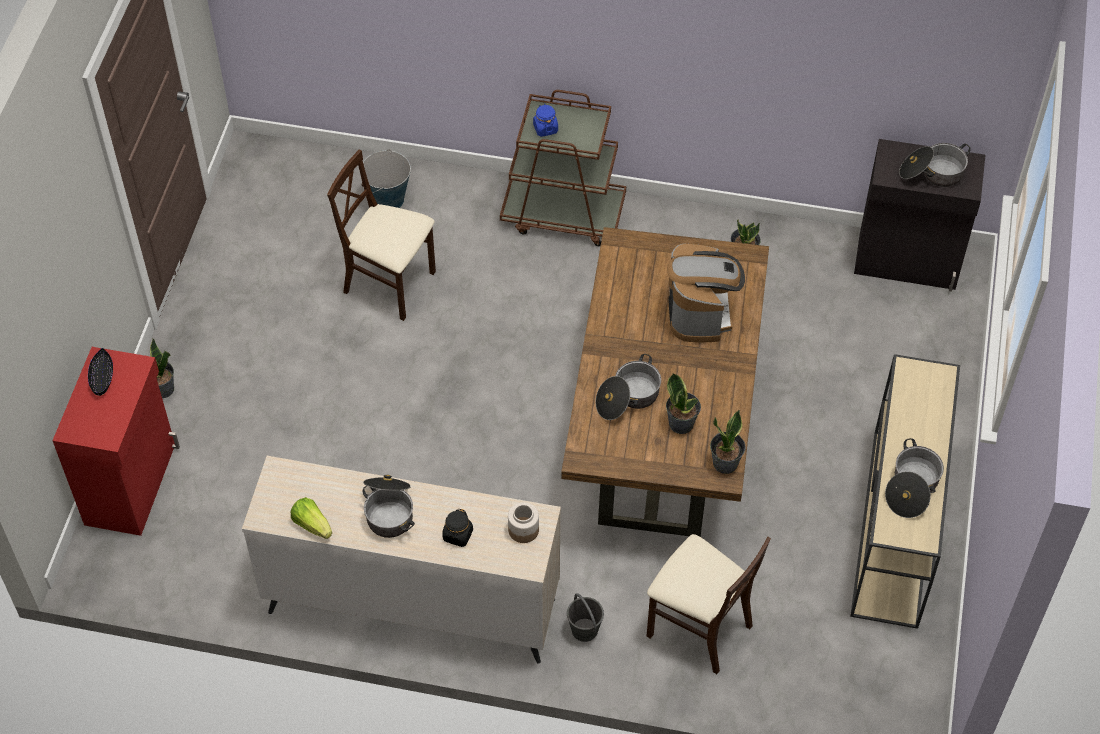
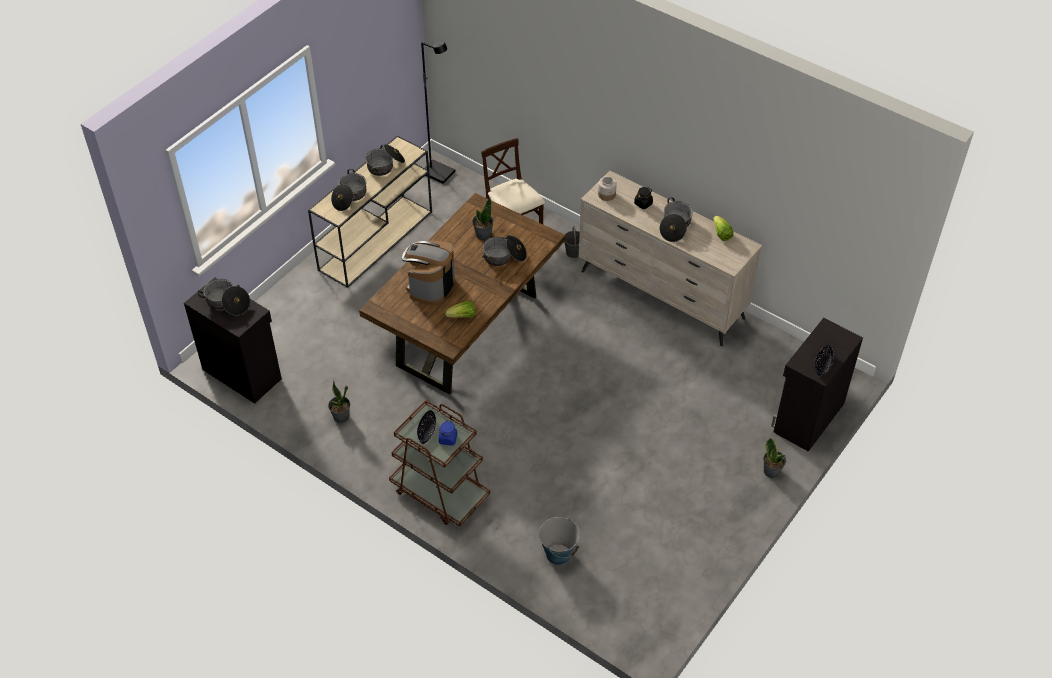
camera: 155 degrees left, 5 degrees down
(132, 483) = (807, 417): red cabinet -> black cabinet
(390, 284) = (587, 487): beige chair -> none
(576, 128) = (426, 431): none -> black bowl
(628, 287) = (462, 316): none -> lettuce
(725, 463) = (473, 208): potted plant -> none
(895, 703) = (439, 173): none -> black floor lamp
(918, 409) = (349, 197): none -> cooking pot

